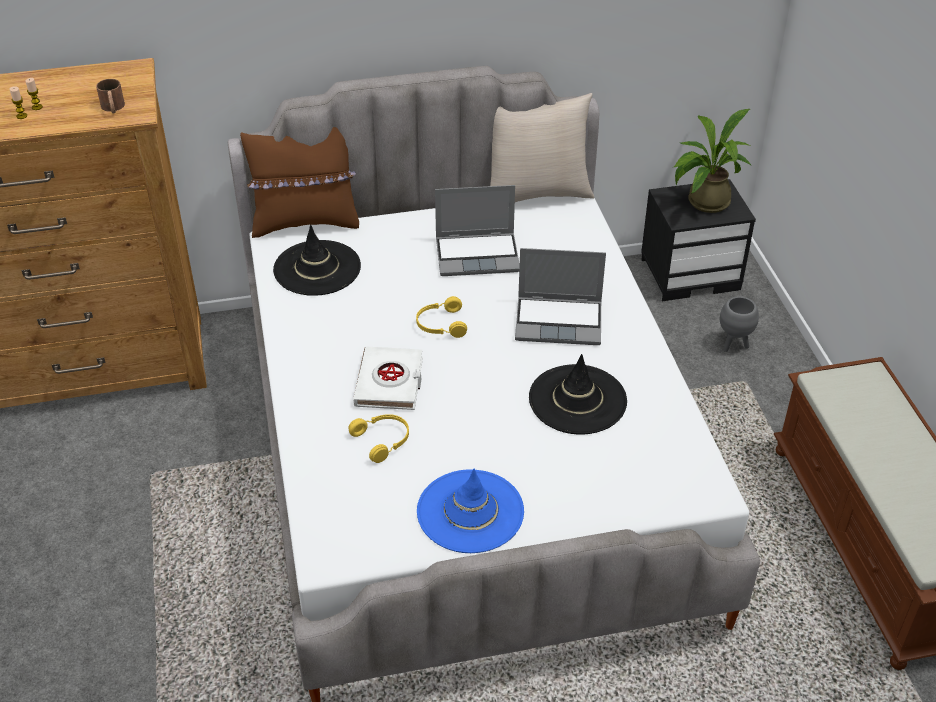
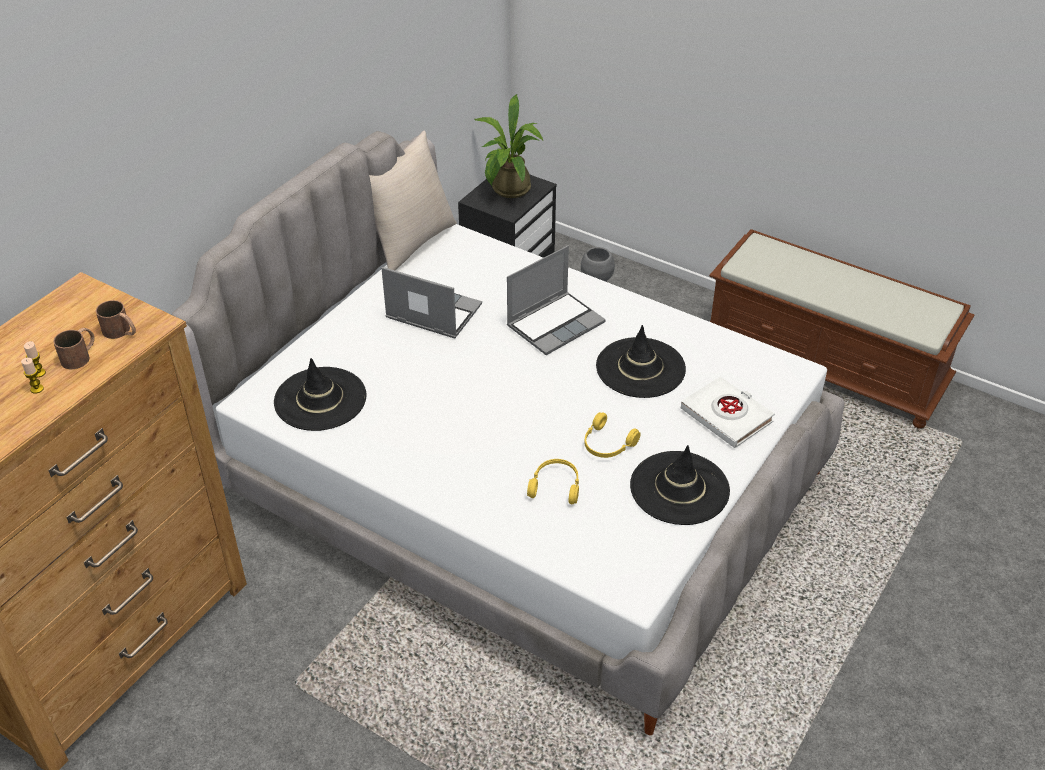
camera: 45 degrees left, 0 degrees up
(71, 110) = (80, 355): none -> brown mug
(305, 223) = (256, 371): brown pillow -> none
(390, 383) = (502, 444): white book -> white book (726, 416)
(440, 325) = (477, 379): yellow headphones -> yellow headphones (607, 445)
(470, 511) = (679, 488): blue hat -> black hat
(478, 255) = (432, 313): laptop -> laptop turned 105 degrees counterclockwise

